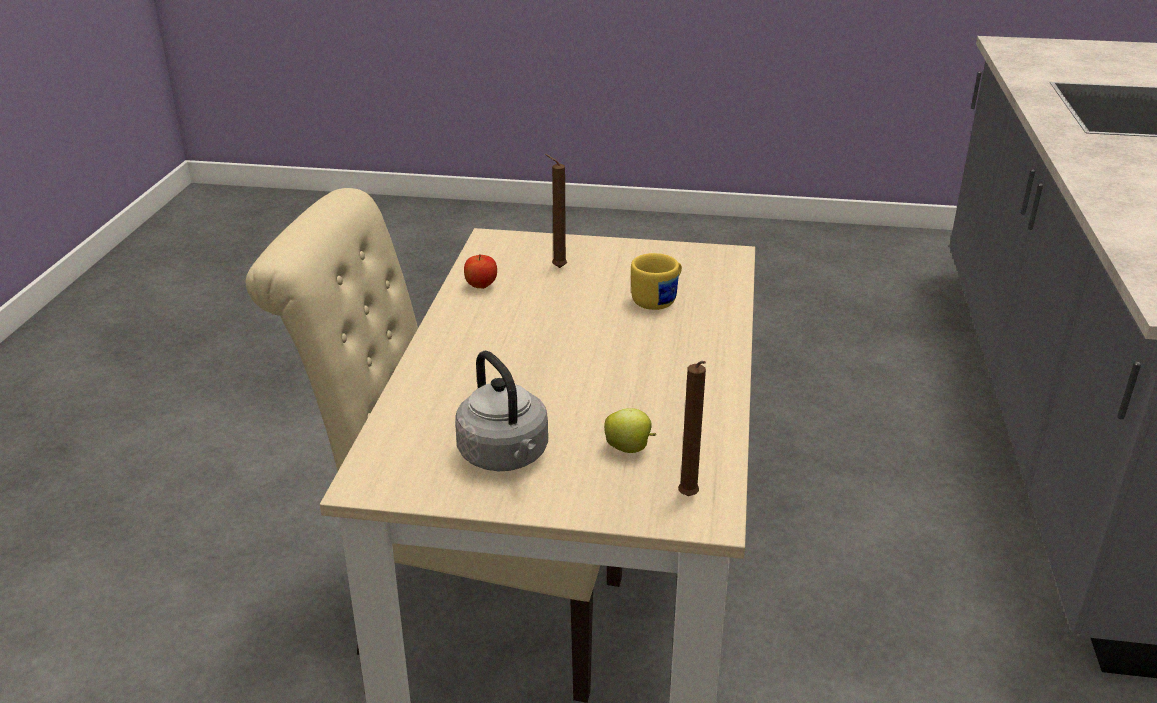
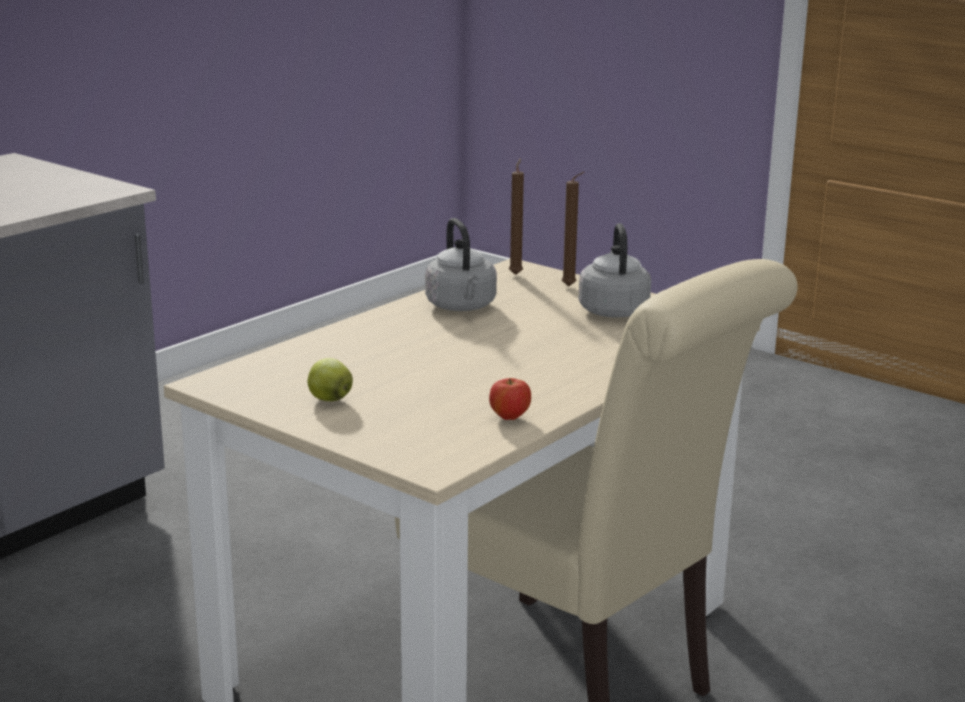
camera: 150 degrees left, 10 degrees down
(557, 267) = (404, 415): brown candle -> brown candle (570, 286)
(629, 449) = (523, 296): apple -> apple (329, 399)
(659, 300) = (353, 364): yellow mug -> none
(669, 405) = (462, 307): none -> grey kettle

